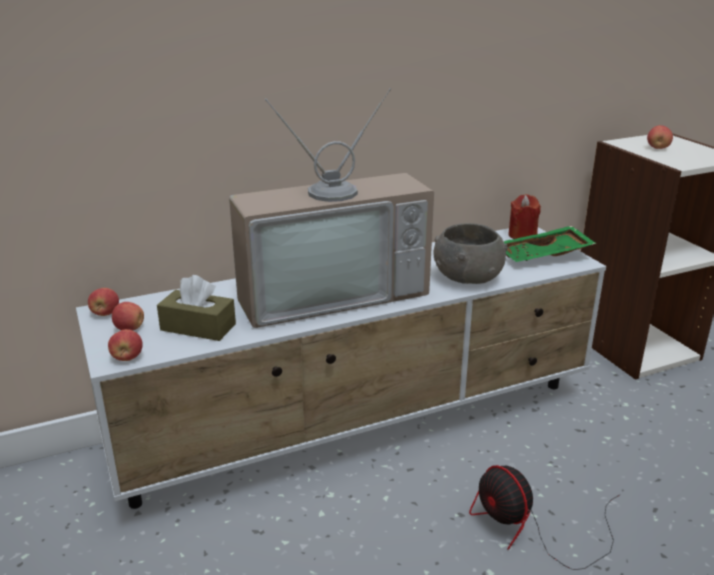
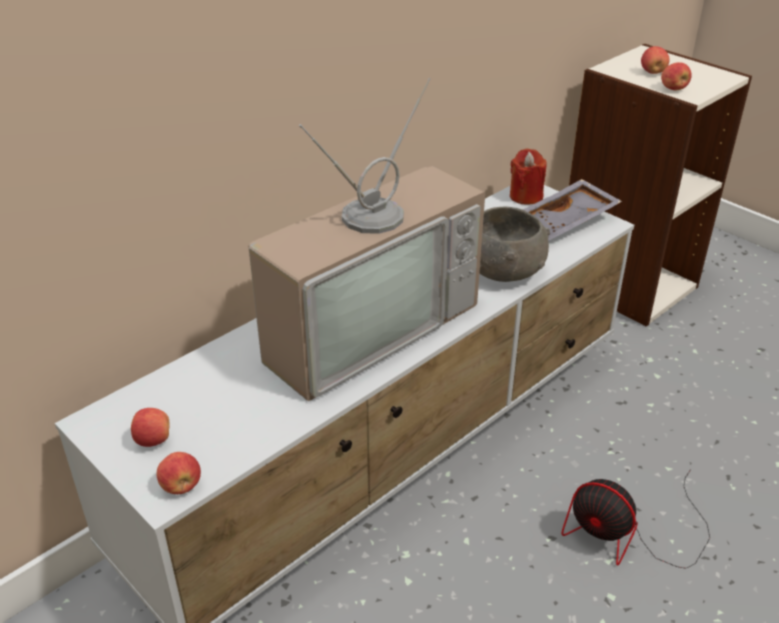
camera: 20 degrees left, 10 degrees up
(105, 313) = (103, 424): apple -> apple (673, 89)
(198, 327) = (239, 416): brown tissue box -> none
(544, 256) = (565, 223): green tray -> grey tray

